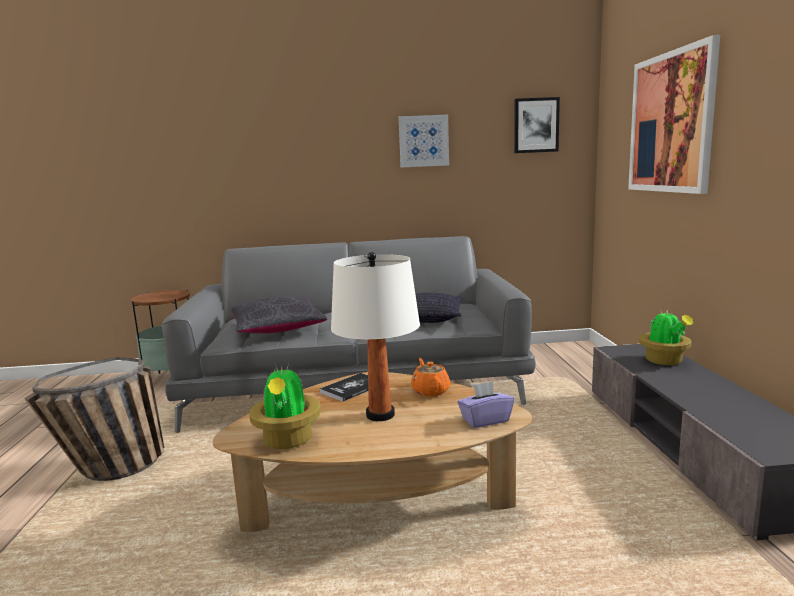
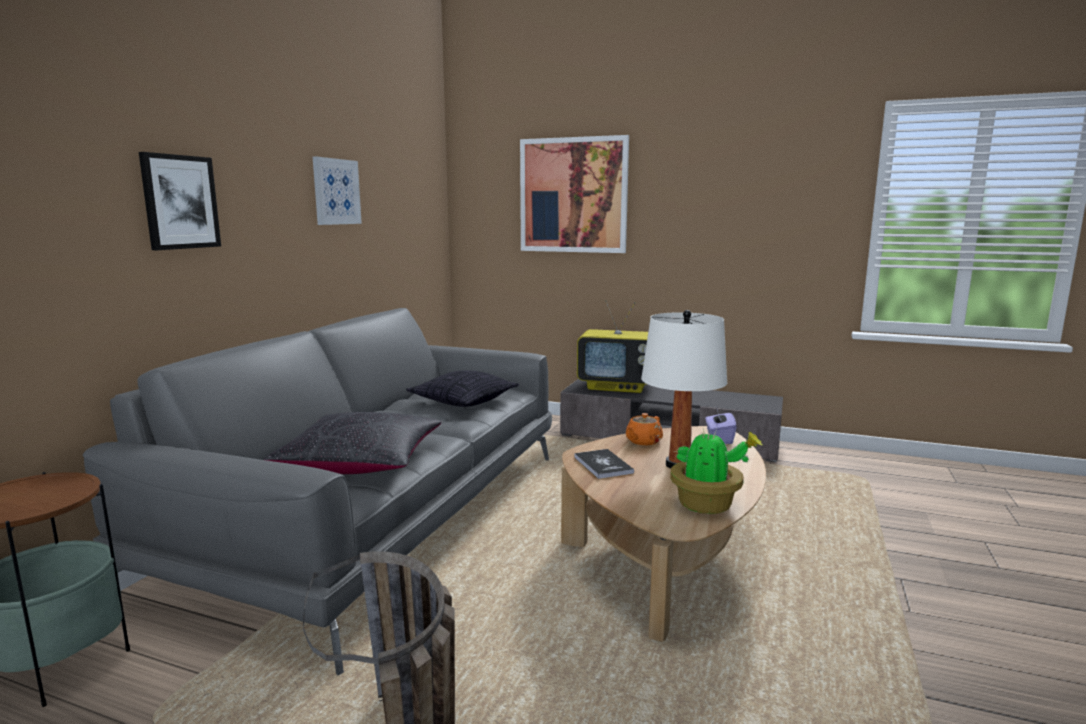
camera: 65 degrees left, 0 degrees up
(430, 391) = (643, 441): orange teapot -> orange teapot turned 60 degrees counterclockwise
(536, 125) = (414, 183): picture -> picture (180, 202)
(664, 361) = (617, 387): potted plant -> television

